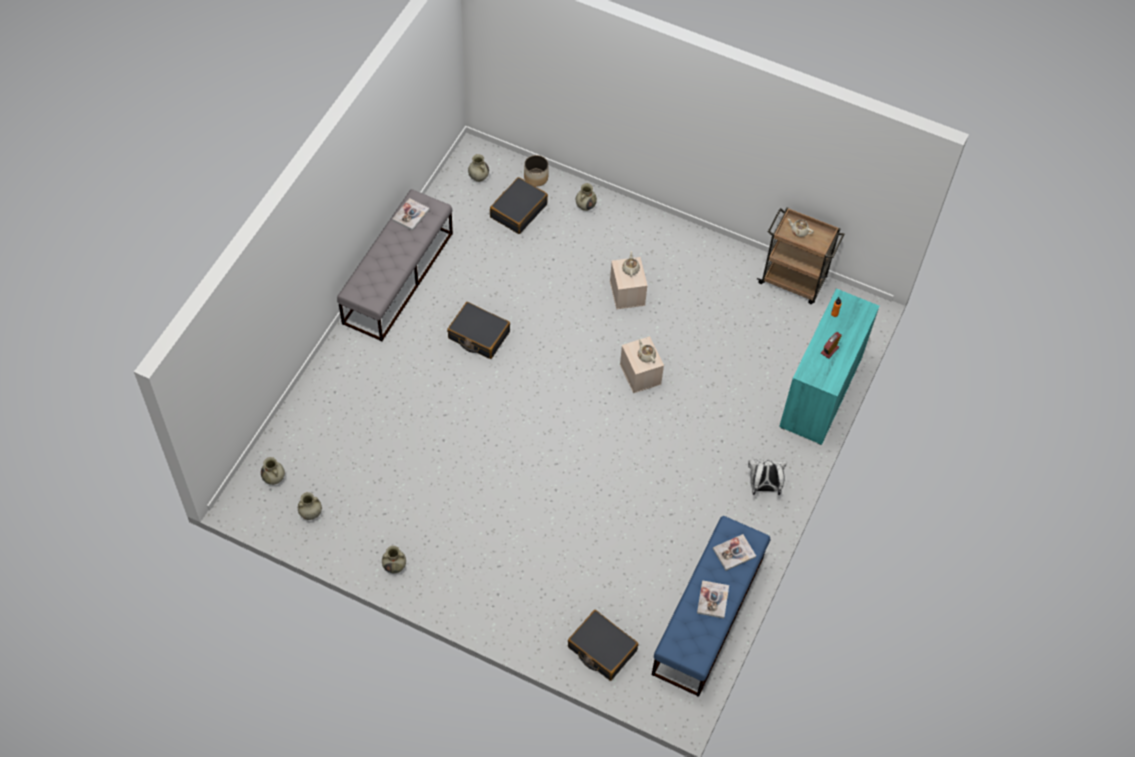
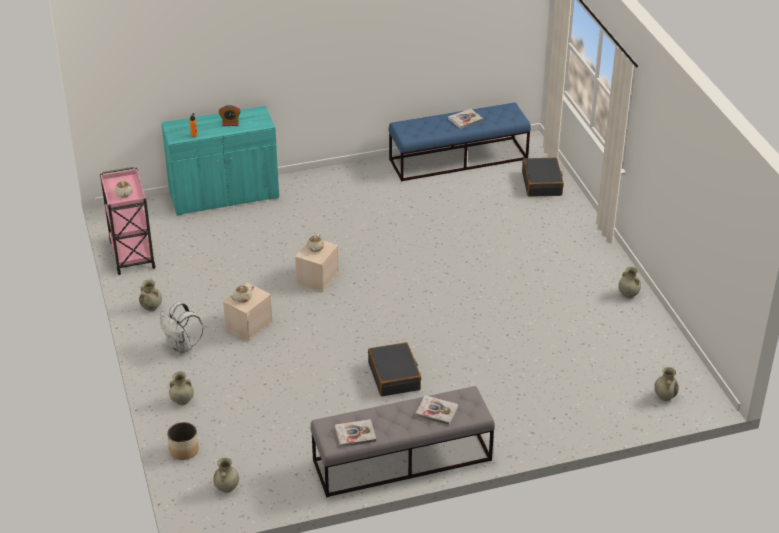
camera: 130 degrees left, 20 degrees down
(310, 513) = (658, 358): beige vase -> beige vase (151, 307)
(518, 210) = (236, 437): black suitcase -> none
(734, 553) = (422, 127): book -> book (436, 411)
(763, 487) = (336, 183): white backpack -> white backpack (182, 347)
(794, 281) = (132, 254): brown cart -> pink cart

